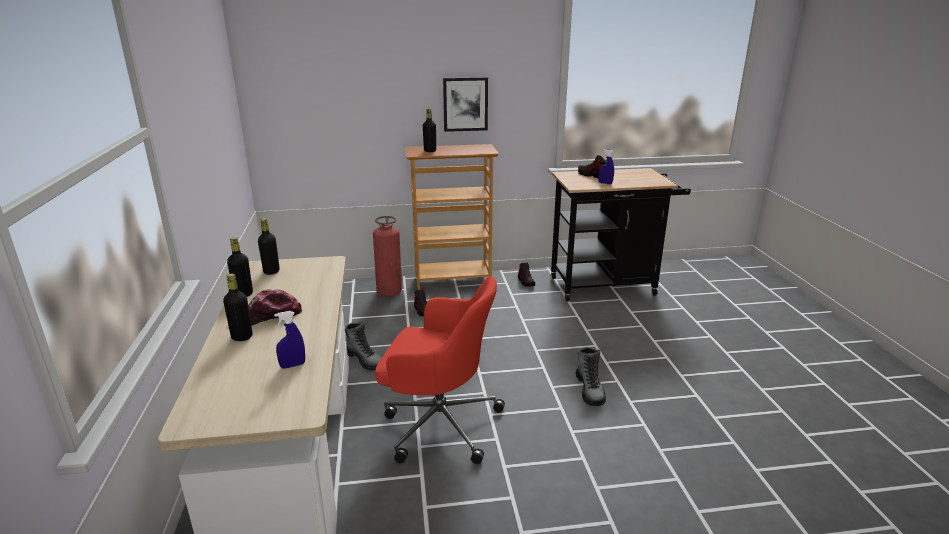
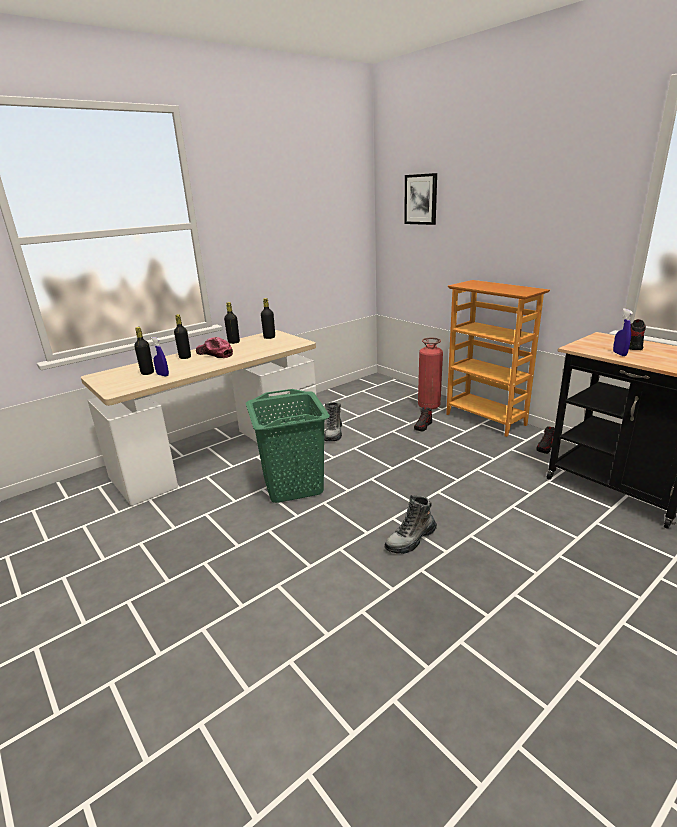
camera: 60 degrees right, 0 degrees up
(430, 151) = (478, 285): black bottle -> black bottle (147, 373)
(439, 423) = (293, 486): red office chair -> green laundry basket
(465, 104) = (530, 243): picture -> picture (421, 199)

